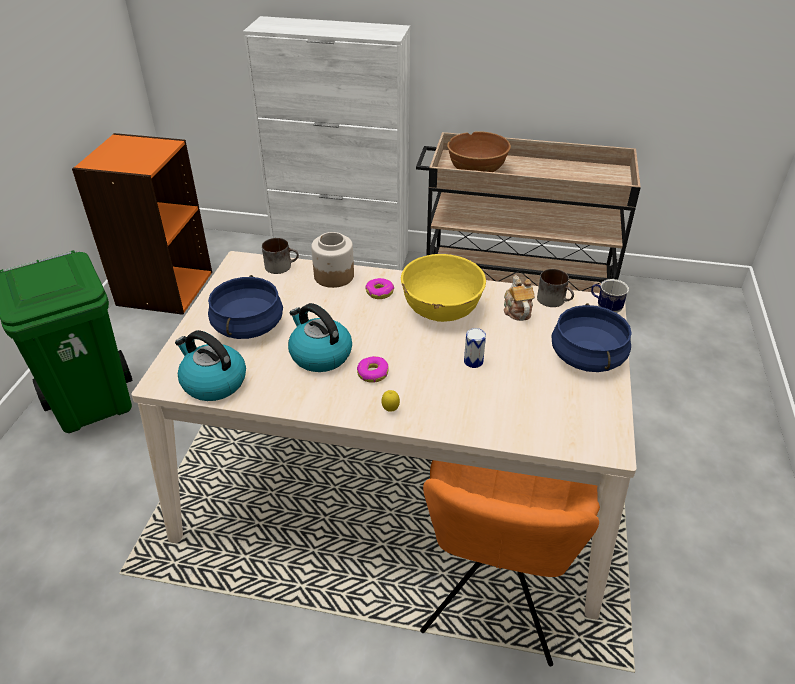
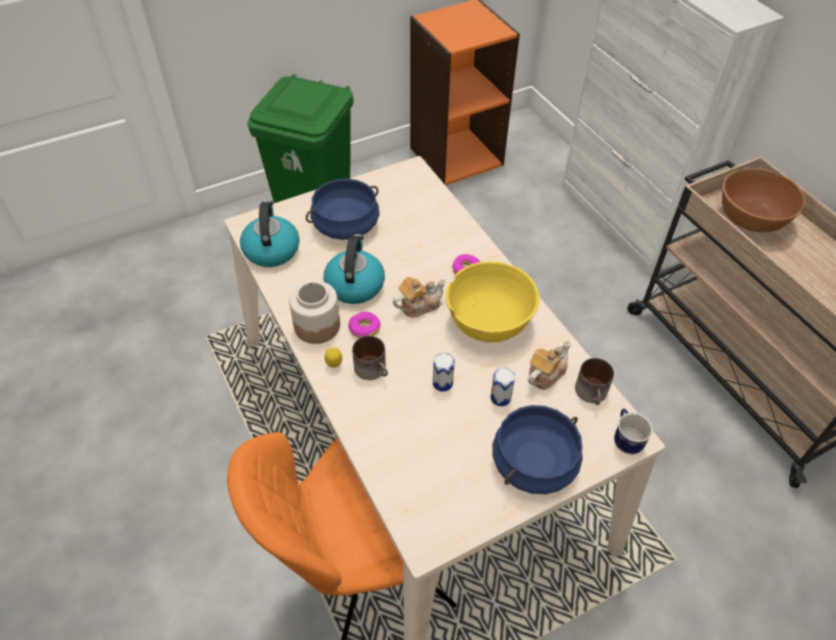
camera: 50 degrees right, 10 degrees up
(281, 265) = (434, 194): mug -> mug (374, 369)
(333, 276) = (455, 230): jar -> jar (317, 325)
(384, 333) = (419, 305): none -> teapot
(516, 341) = (500, 398): none -> can

